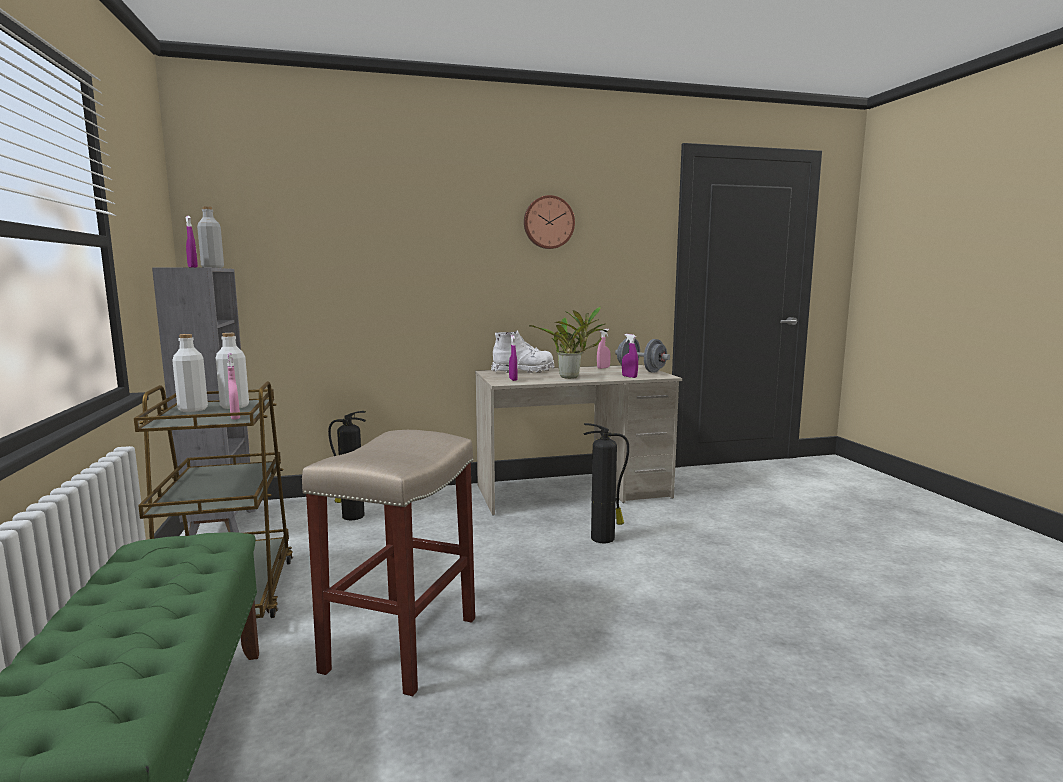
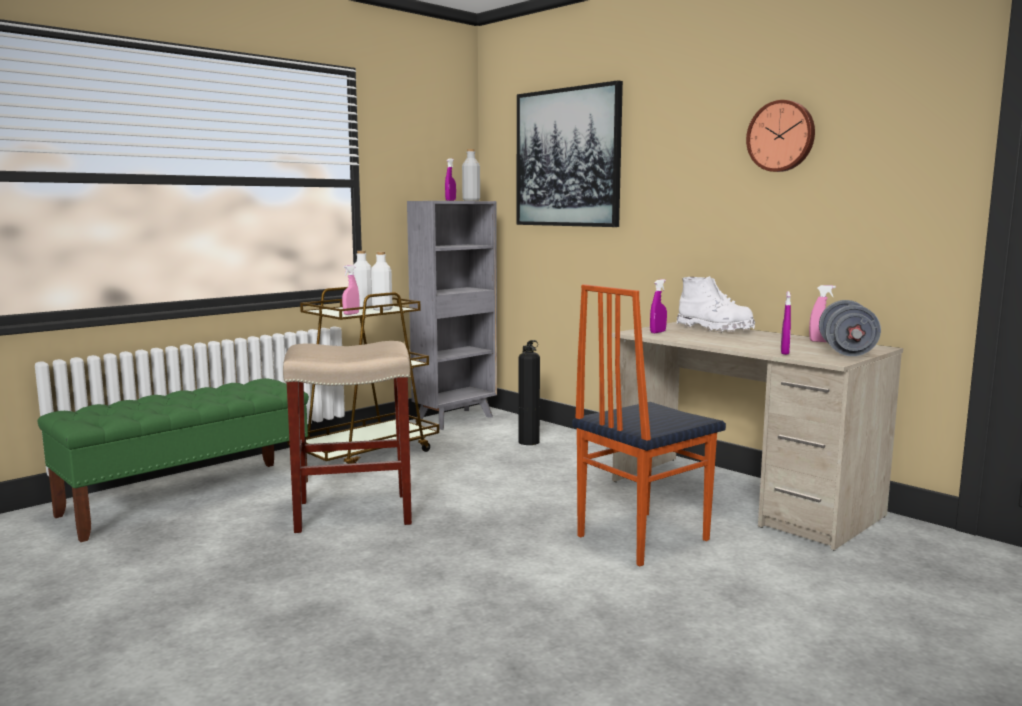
camera: 60 degrees right, 0 degrees up
(325, 225) = (568, 158): none -> picture
(572, 377) = (723, 341): potted plant -> none
(604, 538) = (640, 537): fire extinguisher -> chair

